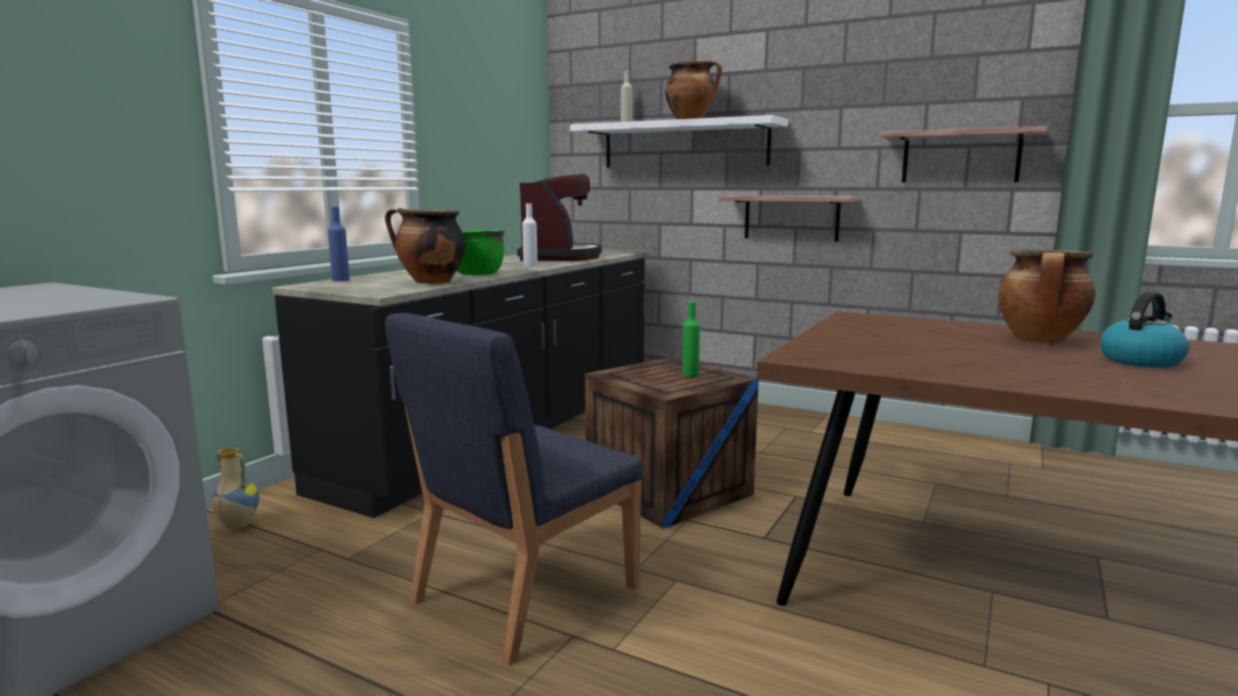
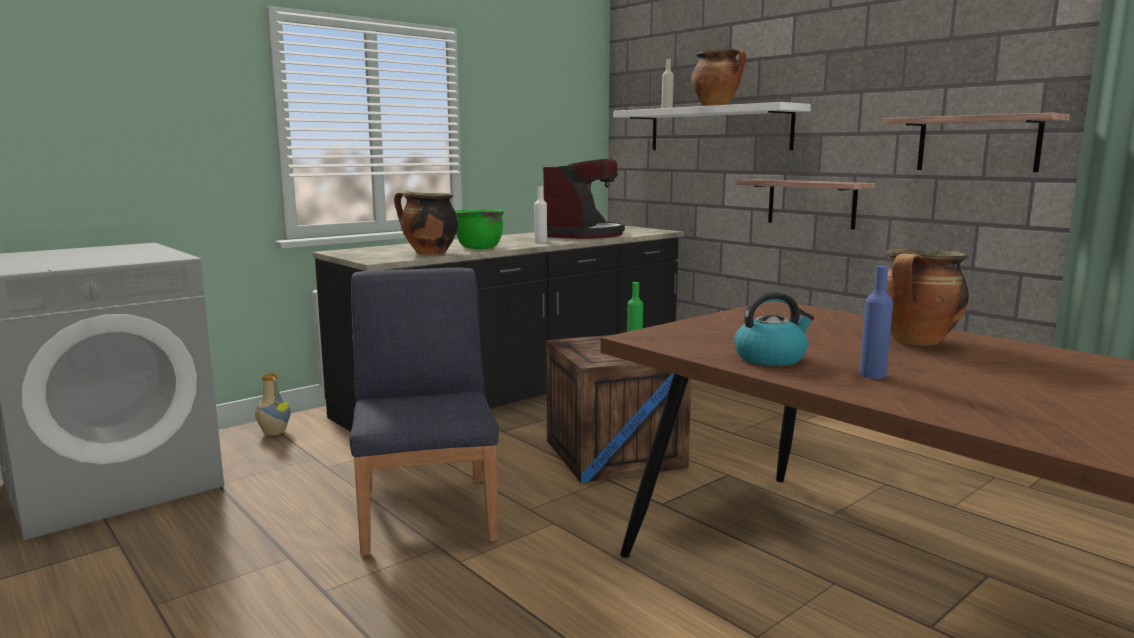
camera: 20 degrees right, 0 degrees up
(340, 280) = (369, 248): blue bottle -> blue bottle (872, 375)
(523, 593) = (427, 512): blue chair -> blue chair turned 105 degrees clockwise
(1140, 360) = (975, 368): kettle -> kettle (770, 358)

